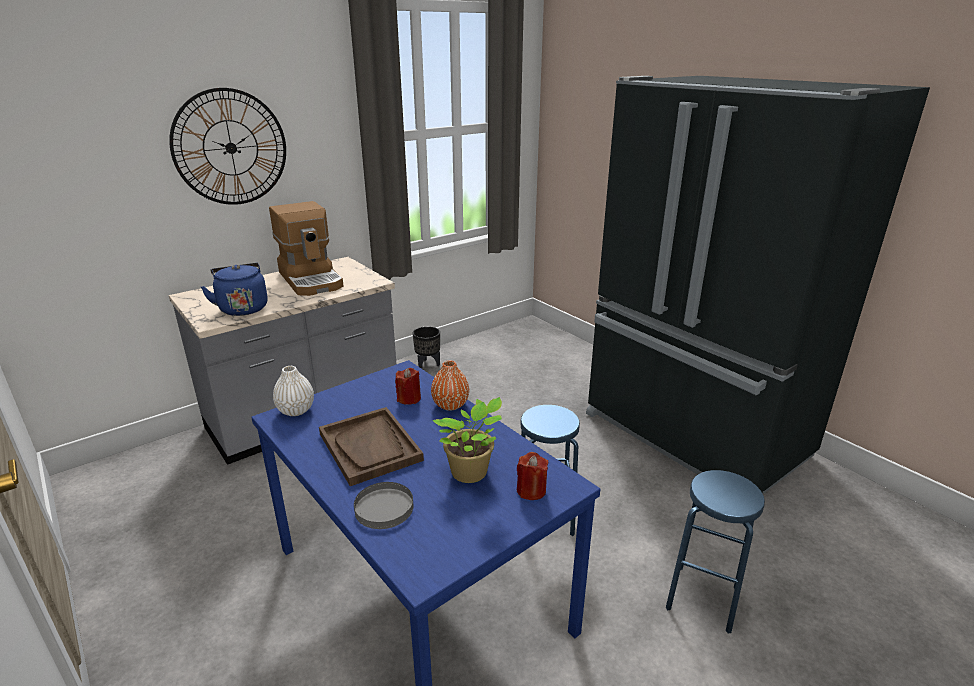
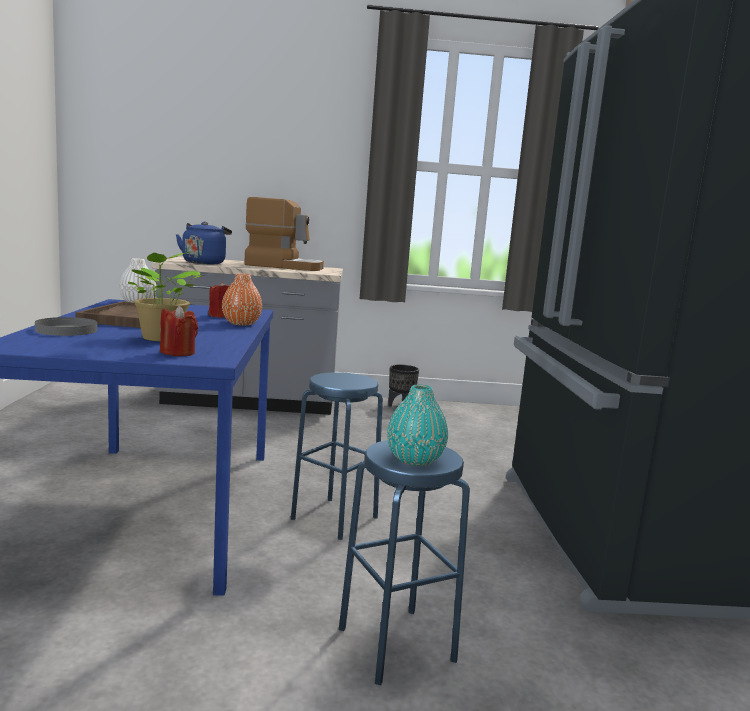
camera: 35 degrees right, 15 degrees down
(231, 148) = (258, 147): wall clock -> none
(312, 279) = (284, 266): coffee machine -> coffee machine turned 90 degrees counterclockwise
(736, 497) = (415, 460): none -> turquoise vase

